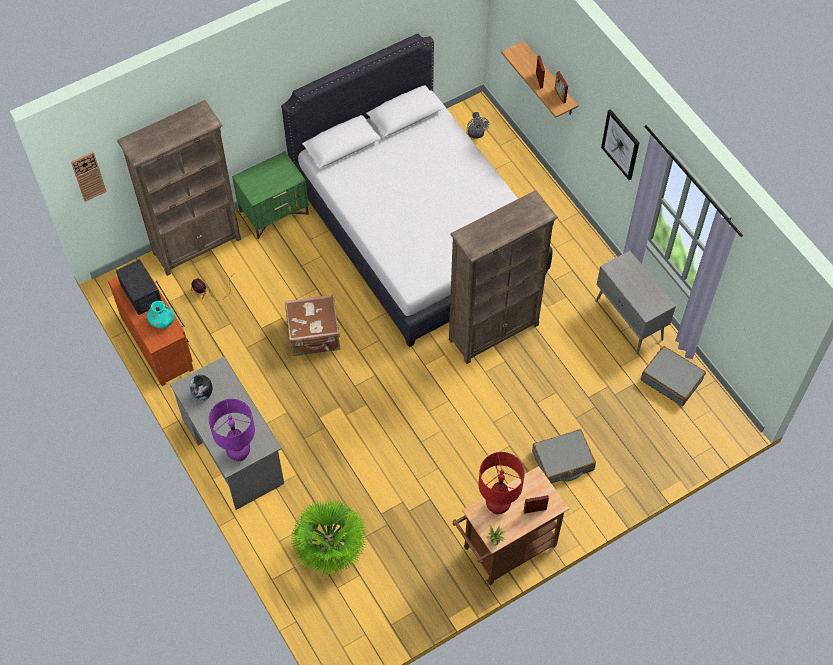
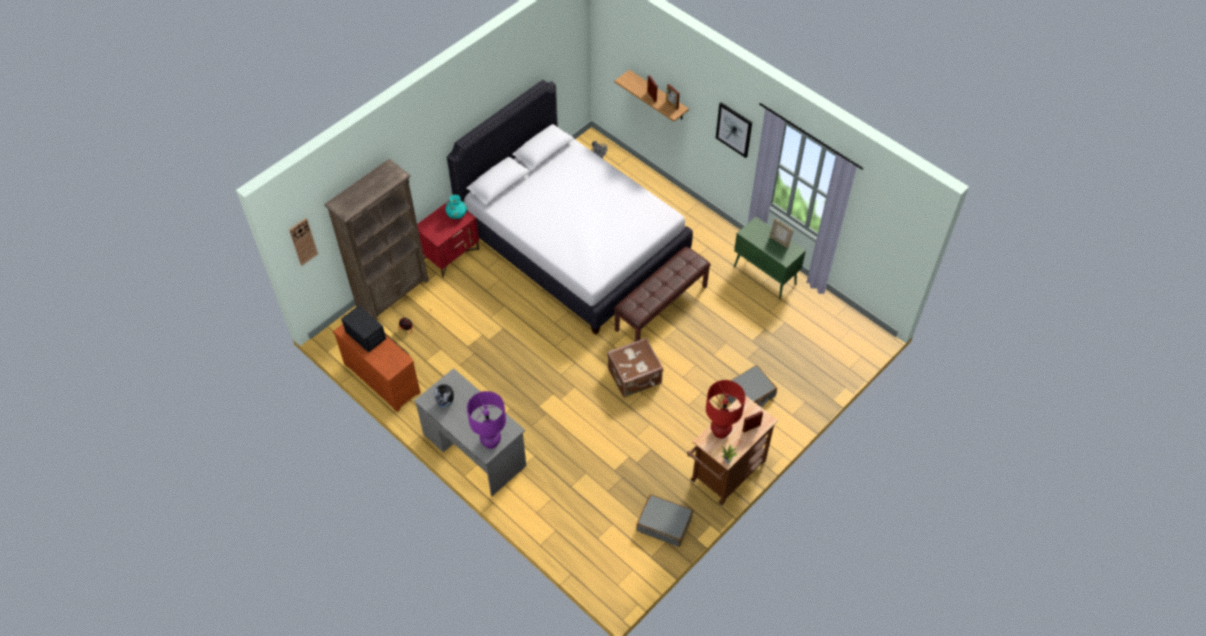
camera: 15 degrees left, 5 degrees down
(162, 322) = (390, 353): turquoise vase -> turquoise vase (457, 214)
(274, 212) = (450, 254): green nightstand -> red nightstand
(314, 336) = (514, 343): brown suitcase -> brown suitcase (635, 377)
(330, 550) = (582, 510): potted plant -> none
(494, 332) = (661, 307): brown bookcase -> brown bench
(629, 321) = (765, 276): grey cabinet -> green cabinet
(648, 288) = (779, 241): none -> picture frame
(671, 380) = (813, 313): grey suitcase -> grey suitcase (664, 523)

